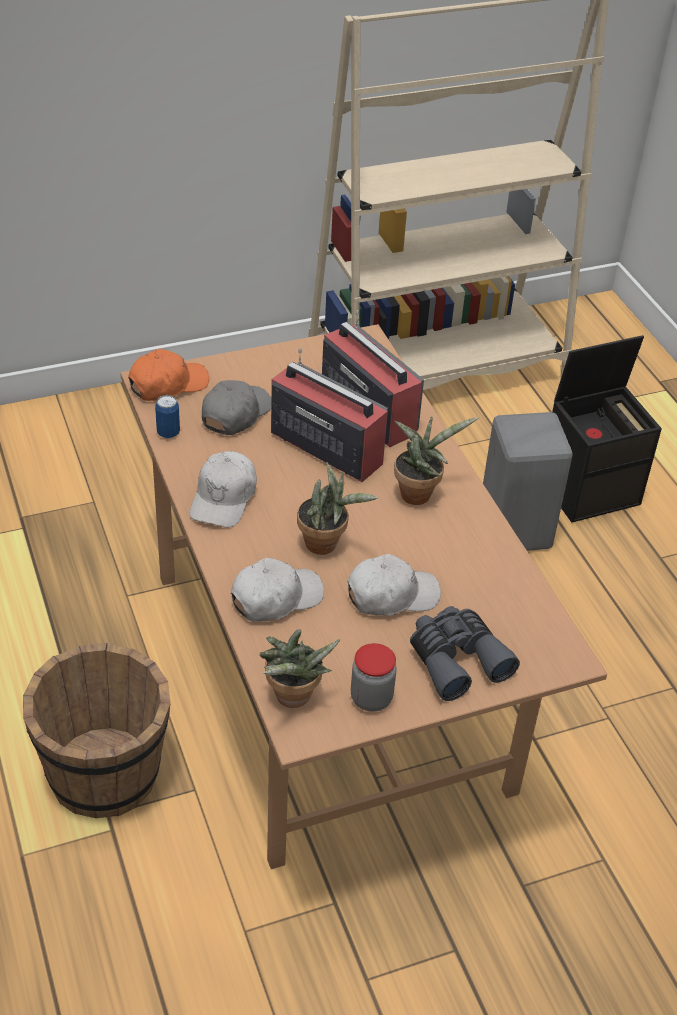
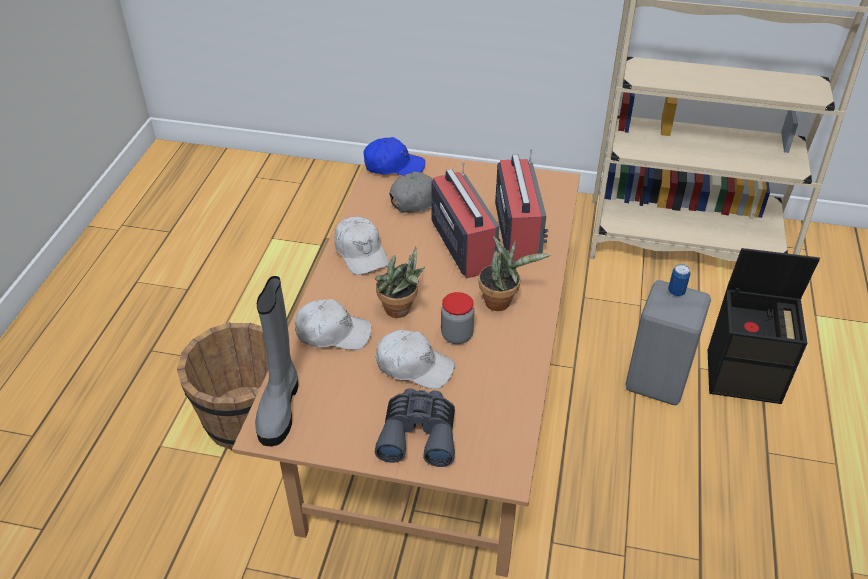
camera: 35 degrees right, 0 degrees up
(168, 384) = (393, 166): orange cap -> blue cap
(168, 433) = (365, 197): can -> can (676, 292)
(224, 498) = (361, 252): white cap -> white cap turned 75 degrees counterclockwise
(293, 699) = (280, 407): potted plant -> grey boot
(371, 698) = (332, 432): jar -> jar (457, 335)

